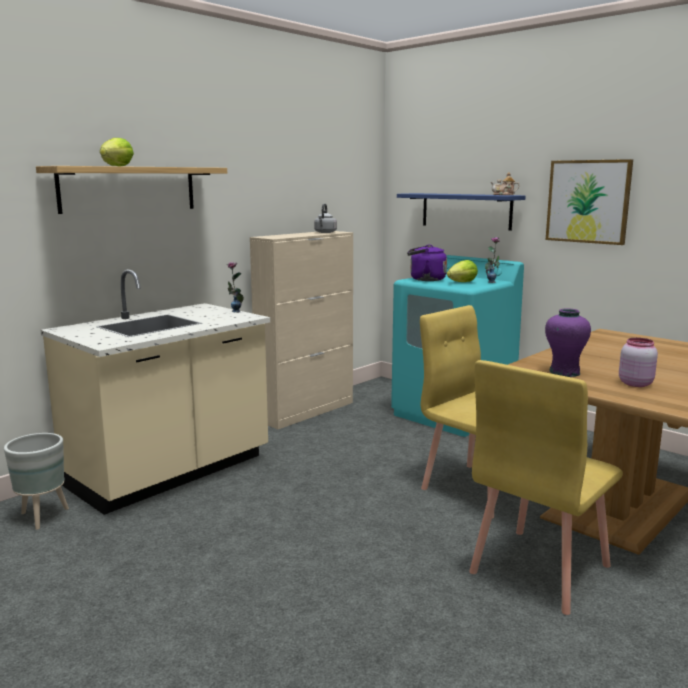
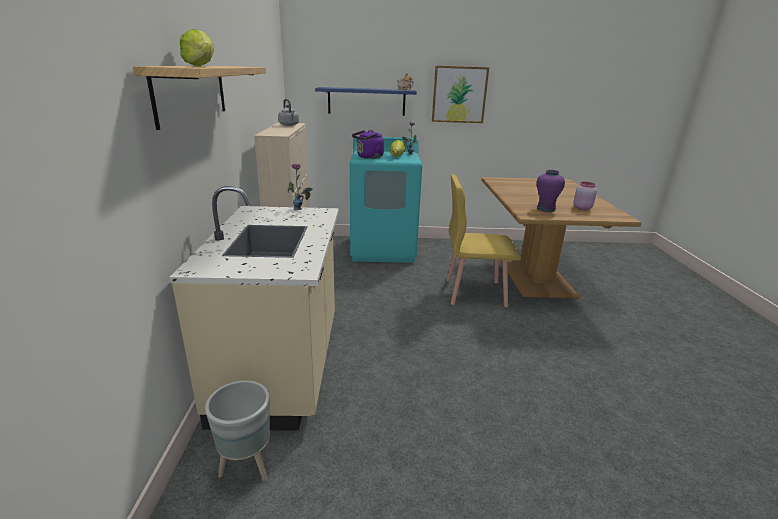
camera: 45 degrees left, 10 degrees up
(538, 569) = (566, 324): yellow chair -> none

